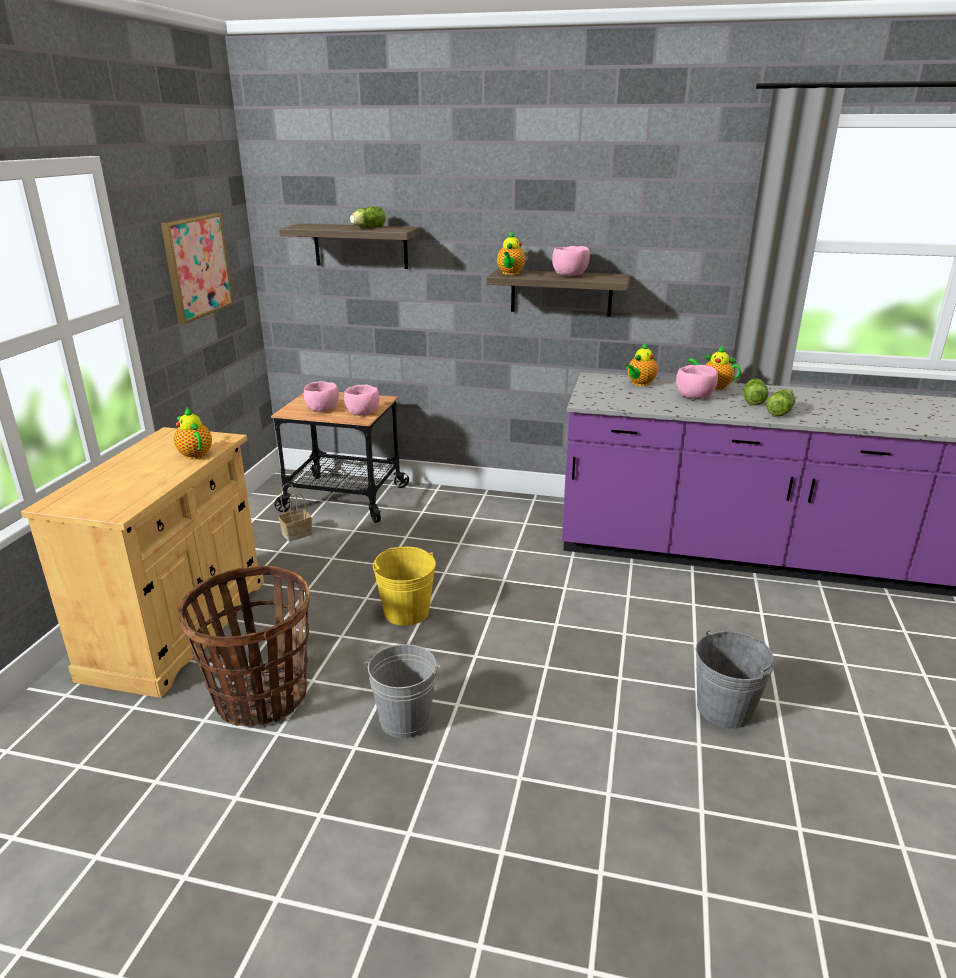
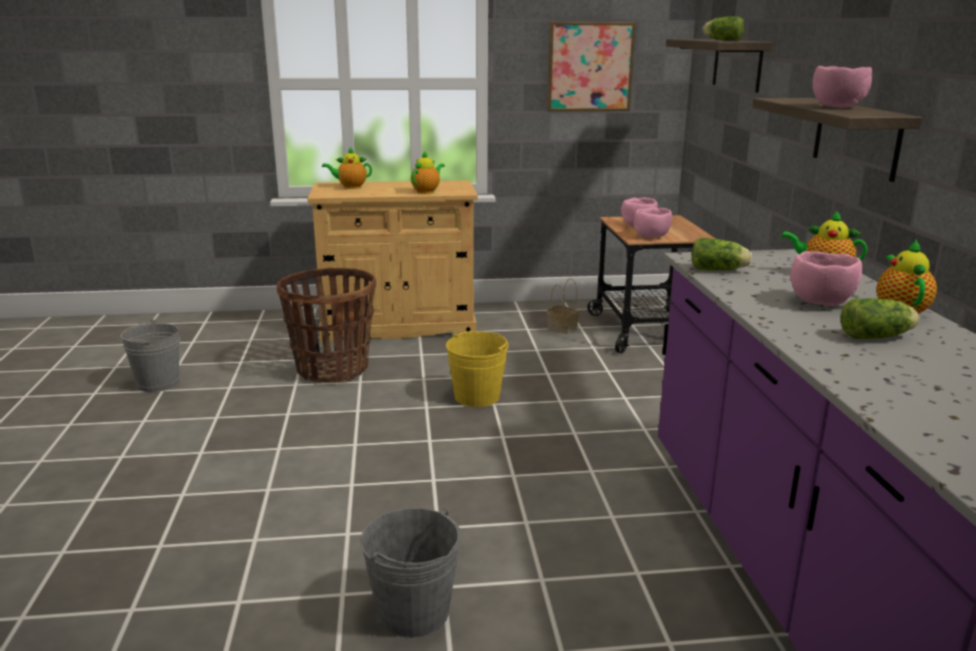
camera: 70 degrees right, 5 degrees down
(405, 720) = (325, 426): grey bucket -> grey bucket (158, 383)
(510, 273) = (791, 99): teapot -> teapot (350, 187)
(780, 411) = (850, 355): lettuce -> lettuce (719, 270)

